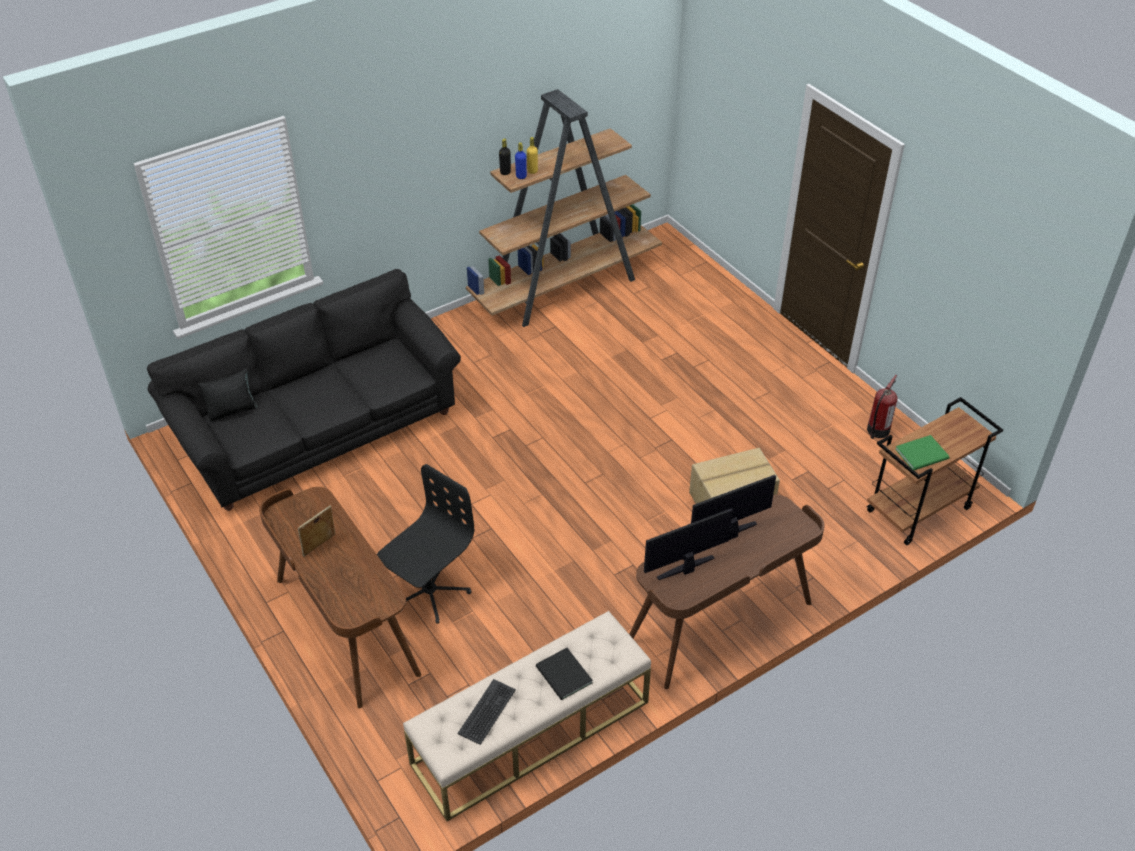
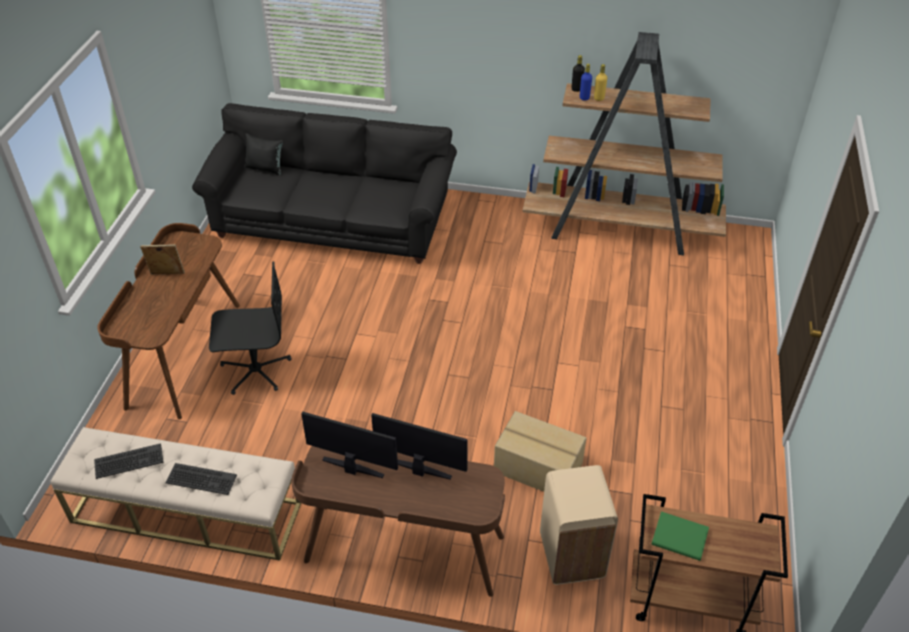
camera: 45 degrees right, 0 degrees up
(563, 676) = (201, 480): black book -> keyboard
(824, 539) = (571, 556): none -> beige trash can
(877, 431) = (740, 508): fire extinguisher -> none

